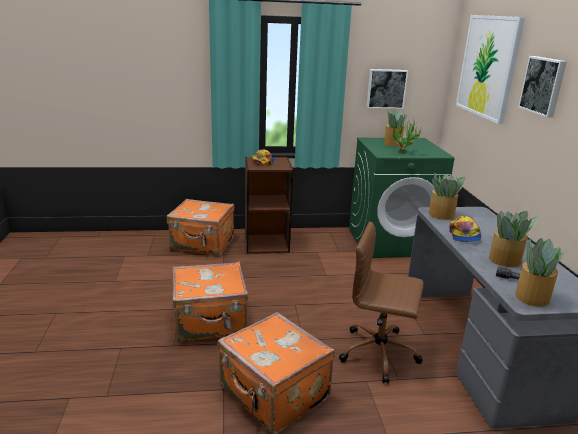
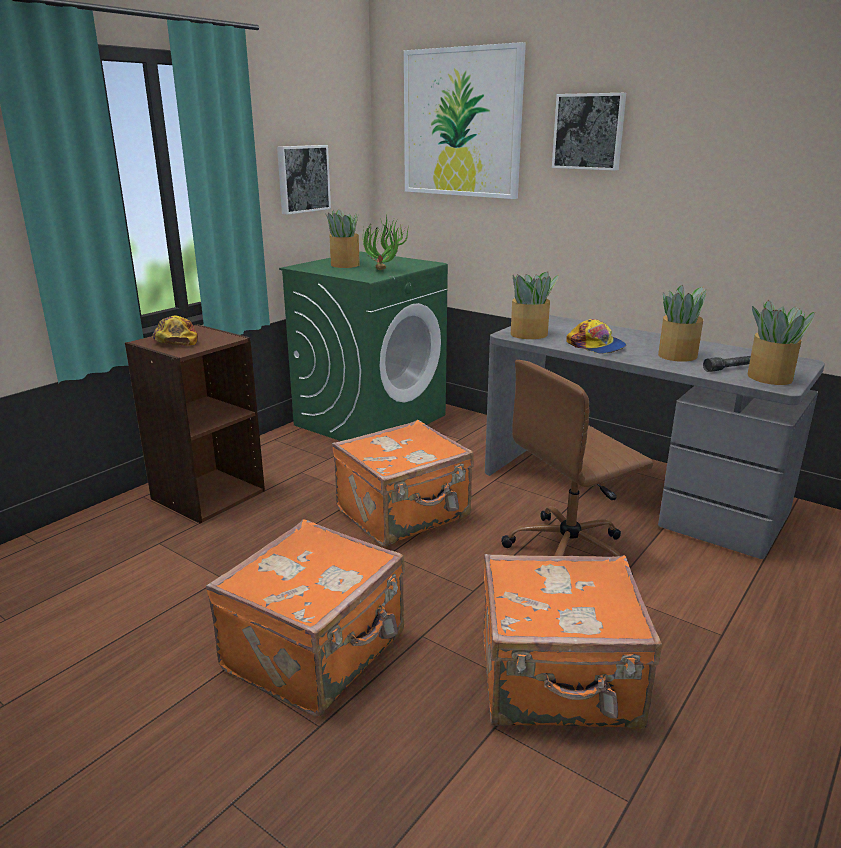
camera: 45 degrees left, 0 degrees up
(202, 244) = (94, 546): orange suitcase -> orange suitcase (404, 514)

